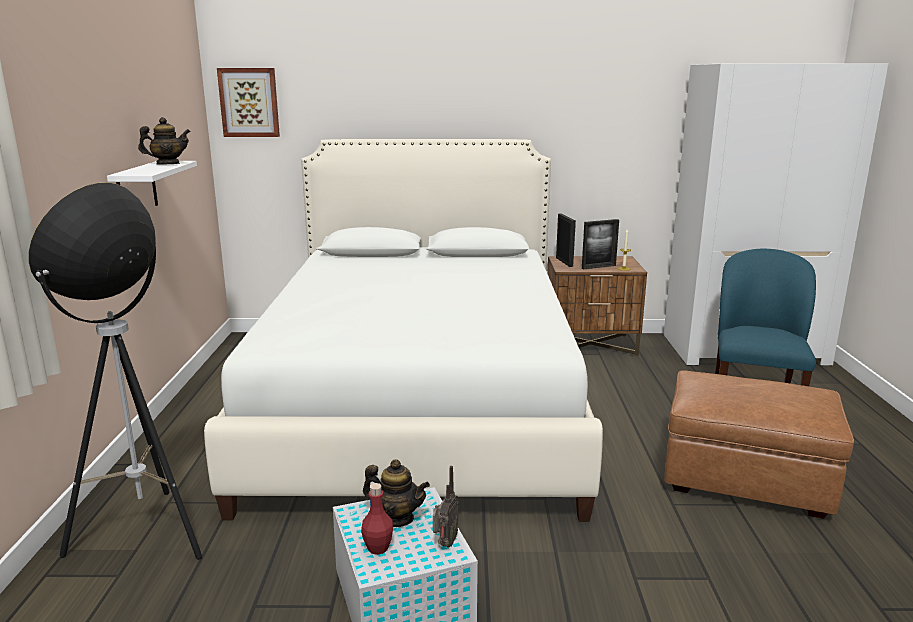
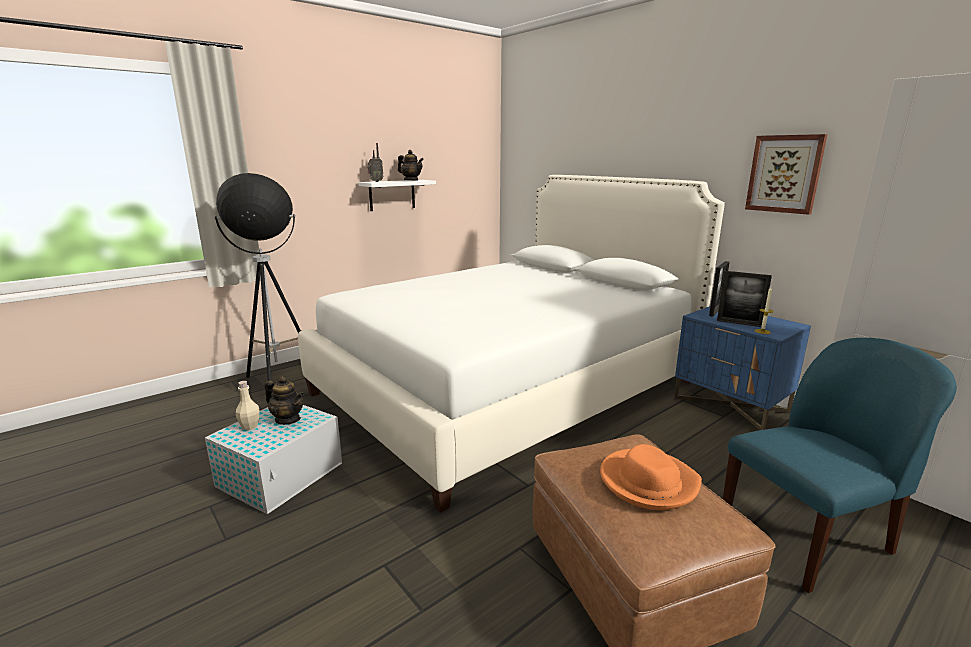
camera: 50 degrees right, 0 degrees up
(249, 102) = (520, 146): picture -> picture (784, 174)
(378, 548) = (250, 426): red bottle -> beige bottle
(397, 518) = (288, 419): teapot -> teapot turned 45 degrees counterclockwise
(444, 544) = (269, 444): radio -> radio (375, 181)
(591, 345) = (731, 406): brown nightstand -> blue nightstand
(761, 389) = (648, 482): none -> orange hat

